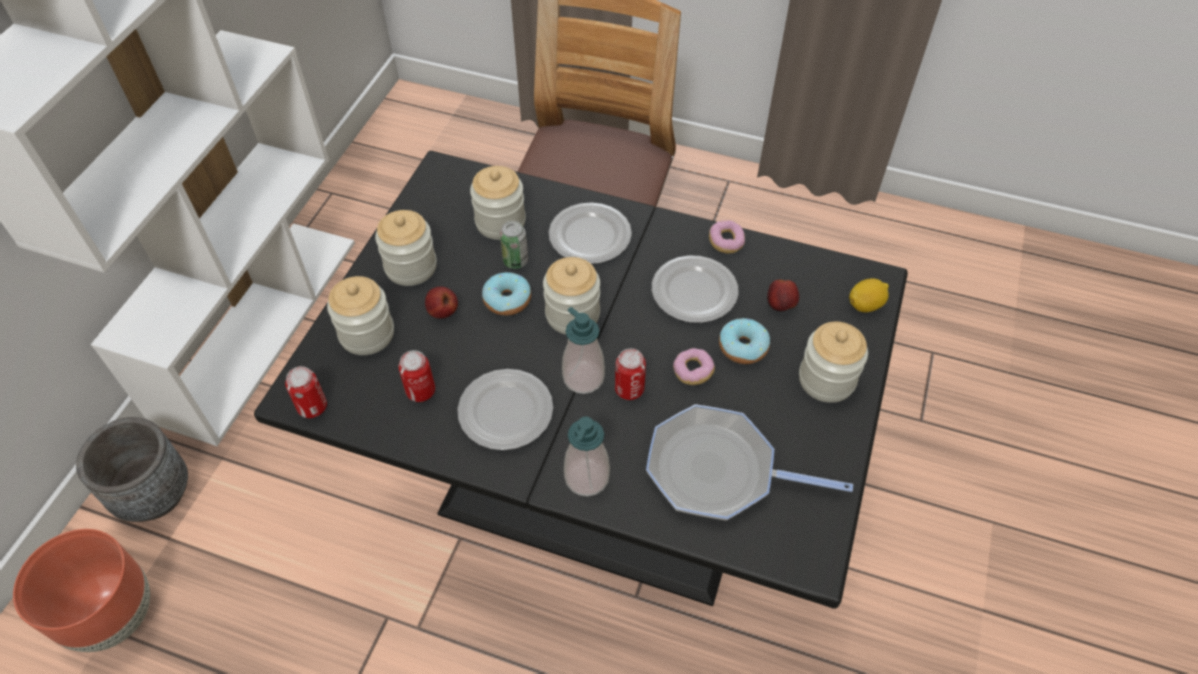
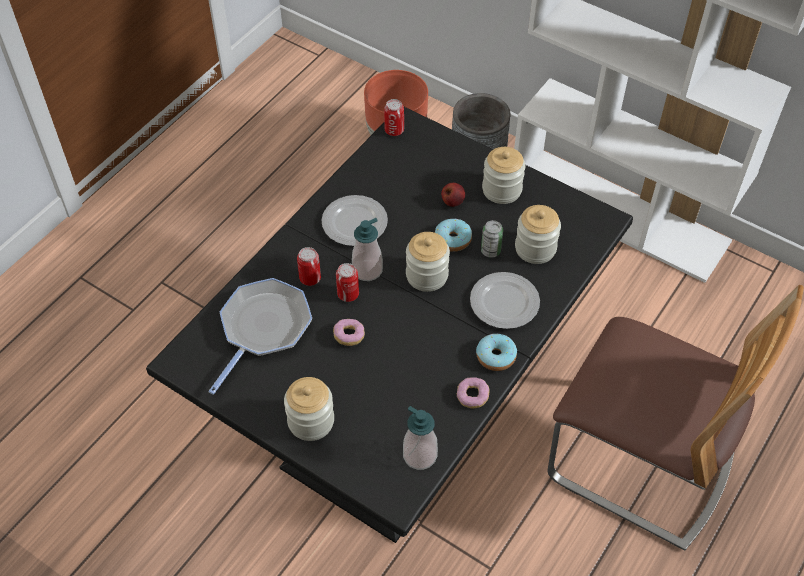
camera: 105 degrees right, 0 degrees up
(367, 334) = (445, 160): jar -> none
(420, 391) = (387, 182): can -> can (310, 278)
(586, 477) = (288, 255): soap dispenser -> soap dispenser (420, 455)
(695, 292) = (424, 359): plate -> none
(743, 347) = (360, 375): donut -> donut (495, 356)
(780, 306) = (392, 414): apple -> none
(865, 305) = (373, 478): lemon -> none

